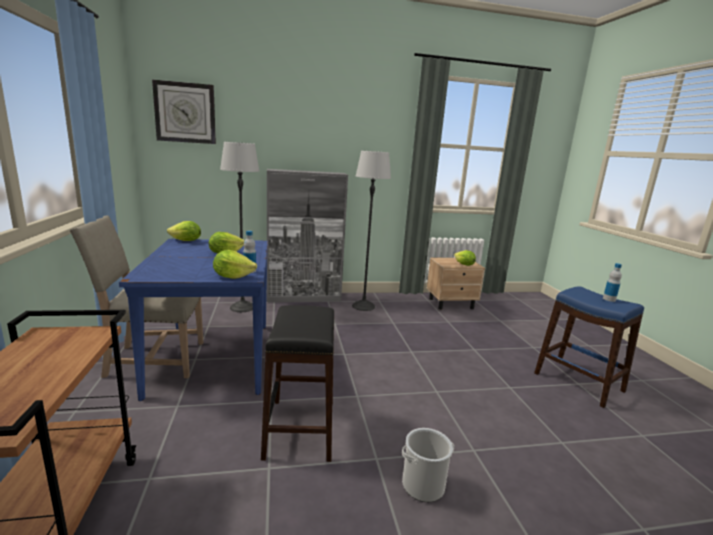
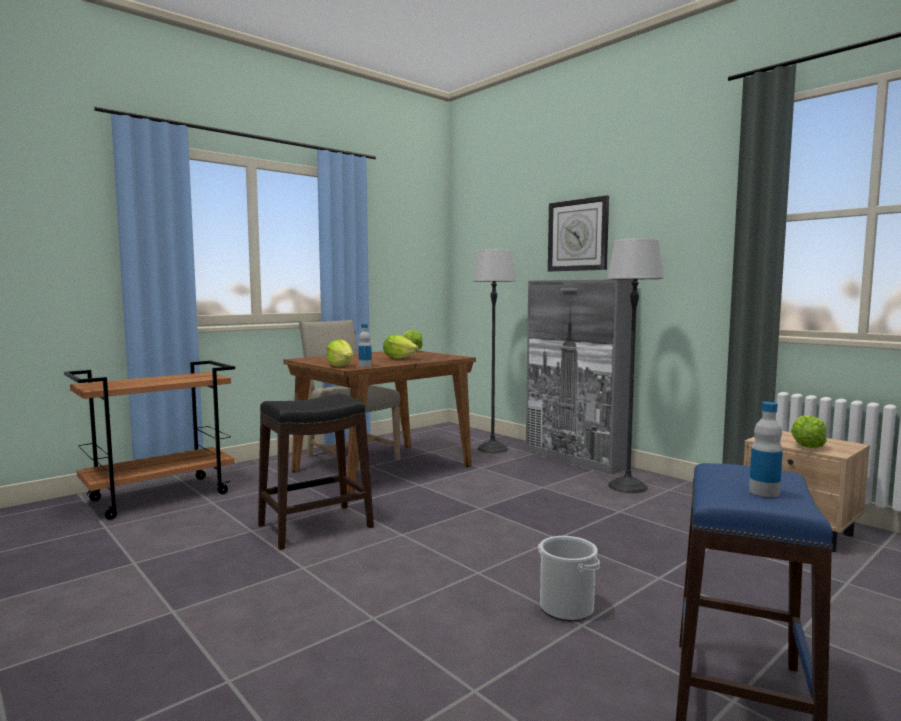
camera: 60 degrees right, 10 degrees down
(185, 113) = (483, 228): wall clock -> wall clock (578, 235)
(213, 357) = (381, 469): blue dining table -> brown dining table
(423, 485) = (280, 599): bucket -> bucket (566, 608)

